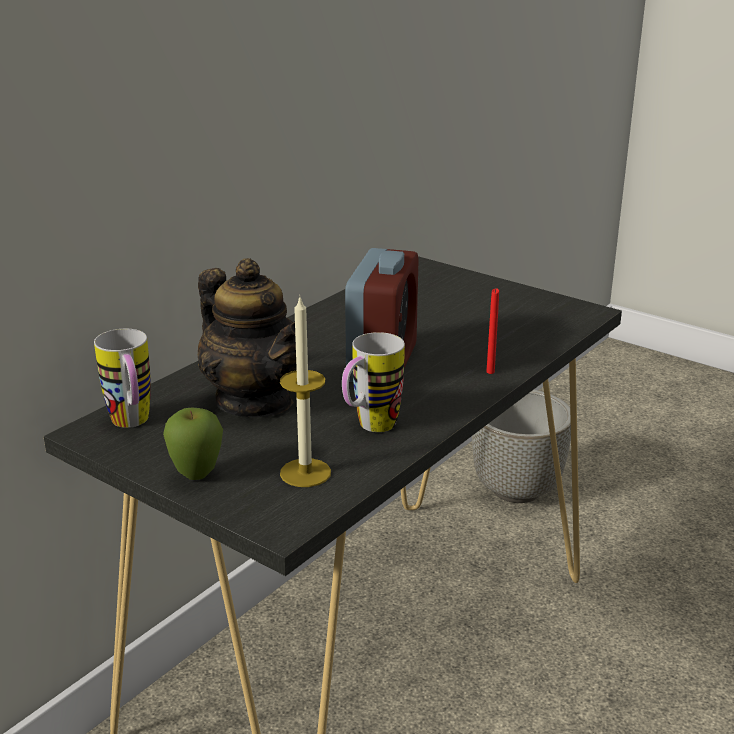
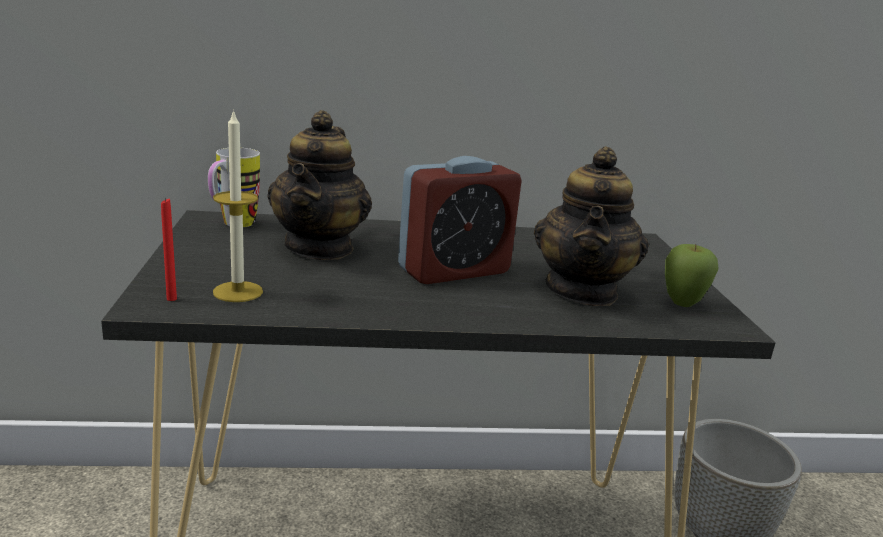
camera: 45 degrees right, 5 degrees down
(197, 476) = (186, 260): apple -> apple (682, 305)
(369, 428) = (341, 294): mug -> none
(479, 332) = (582, 291): none -> teapot
(490, 372) = (521, 314): red candle -> red candle (171, 299)

